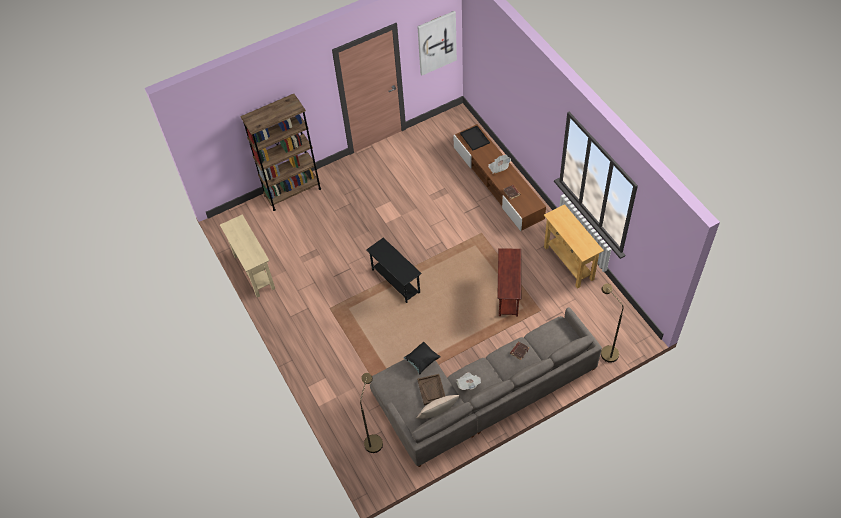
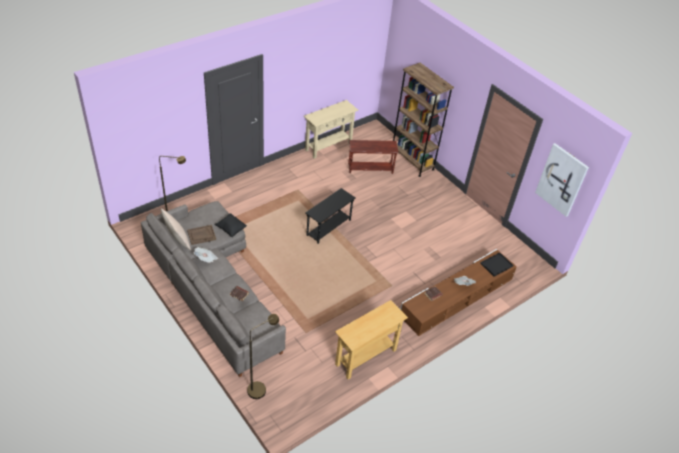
camera: 75 degrees right, 10 degrees down
(508, 293) = (323, 307): brown side table -> brown side table (370, 168)

